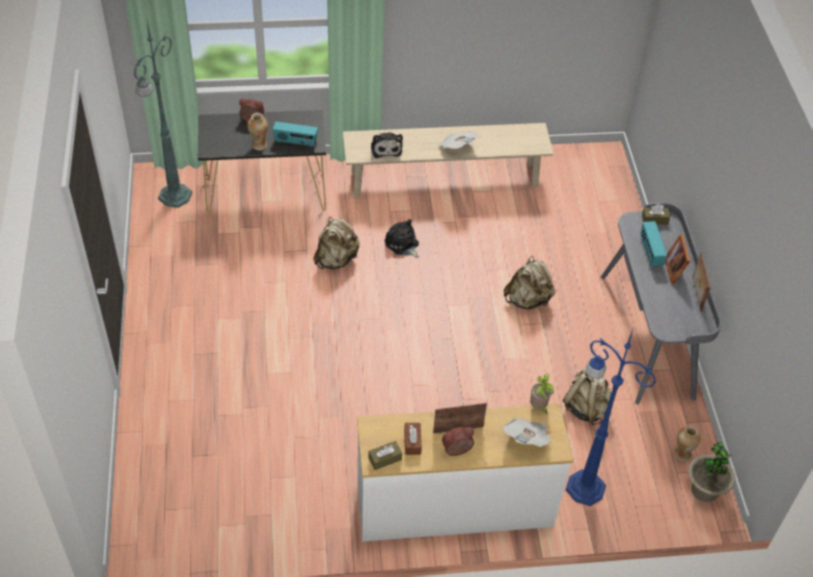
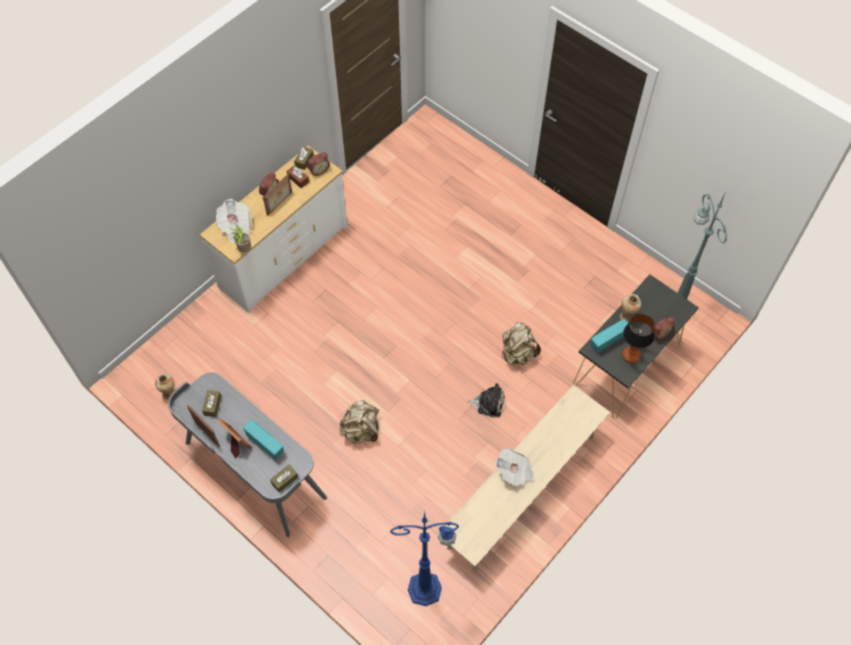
camera: 140 degrees right, 10 degrees up
(292, 123) = (631, 355): none -> table lamp
(381, 435) = (318, 170): none -> alarm clock
(386, 148) = (562, 423): plush toy -> none
(583, 486) = (218, 324): blue floor lamp -> blue floor lamp (426, 589)
(586, 407) = (255, 378): beige backpack -> none
(676, 310) = (212, 405): none -> brown tissue box
(704, 490) = (140, 380): potted plant -> none

